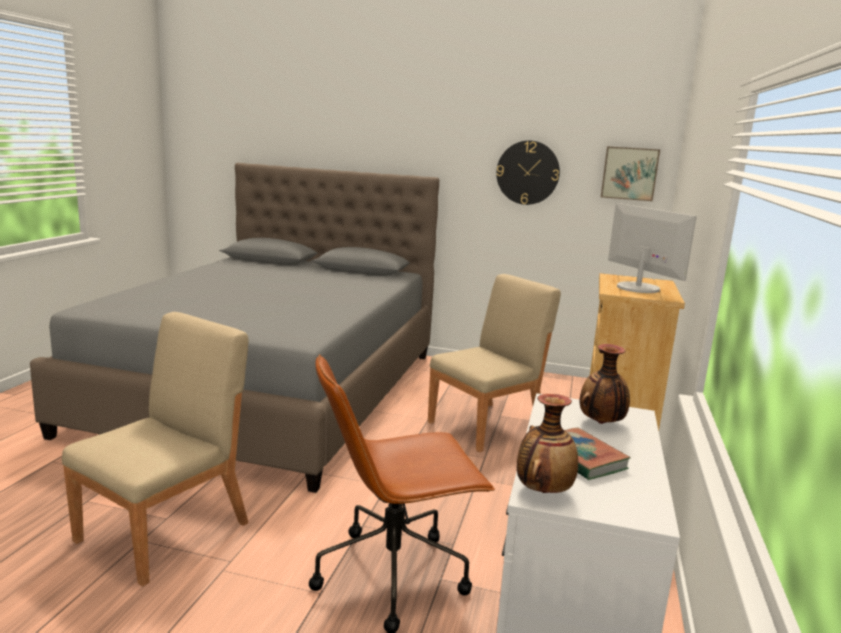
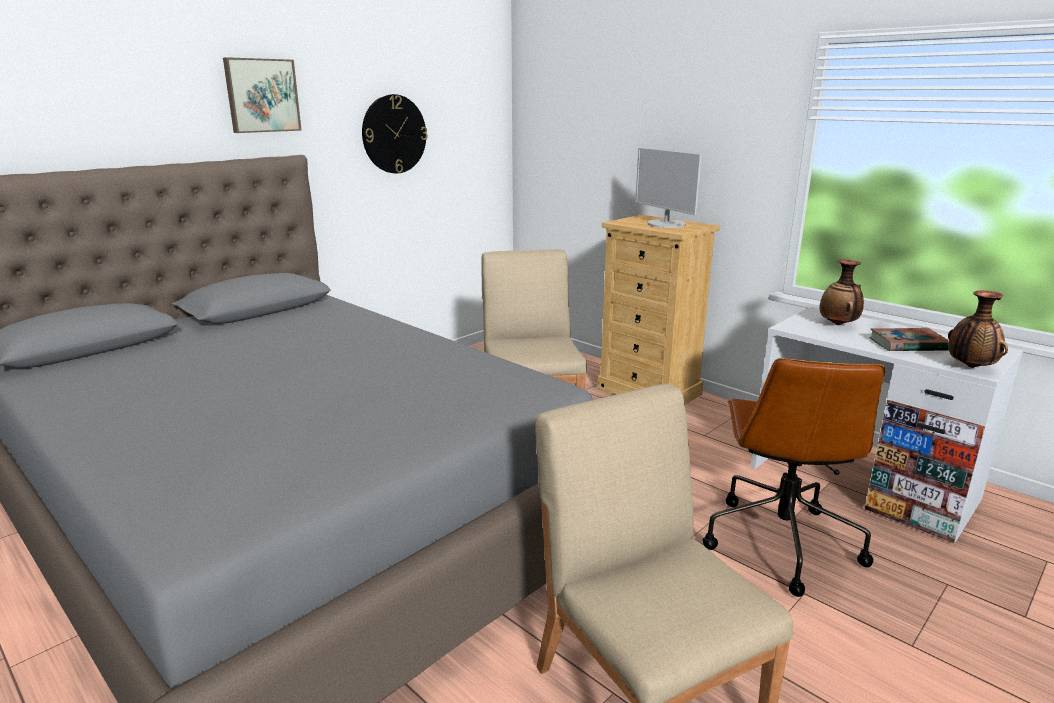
camera: 60 degrees left, 5 degrees up
(629, 173) = (480, 123): picture -> picture (262, 95)
(638, 288) = (666, 224): monitor -> monitor turned 120 degrees counterclockwise

